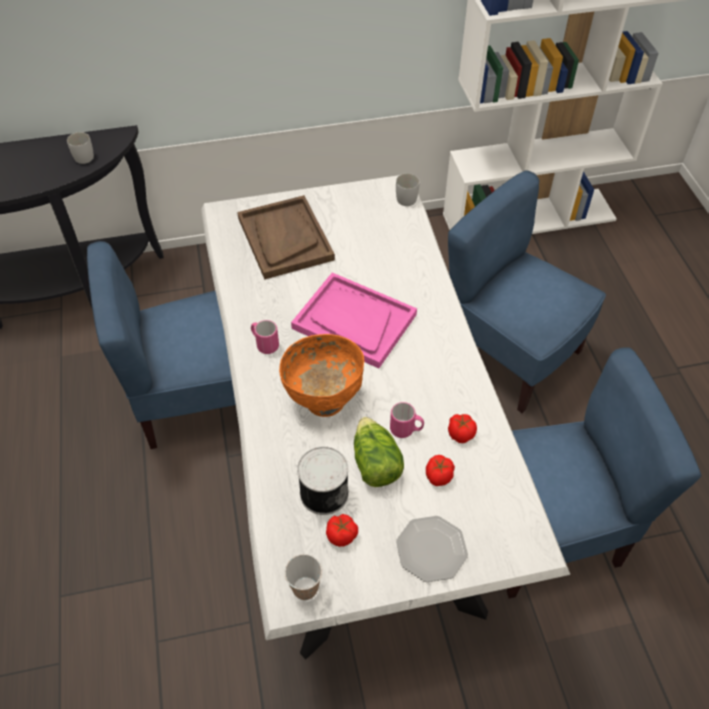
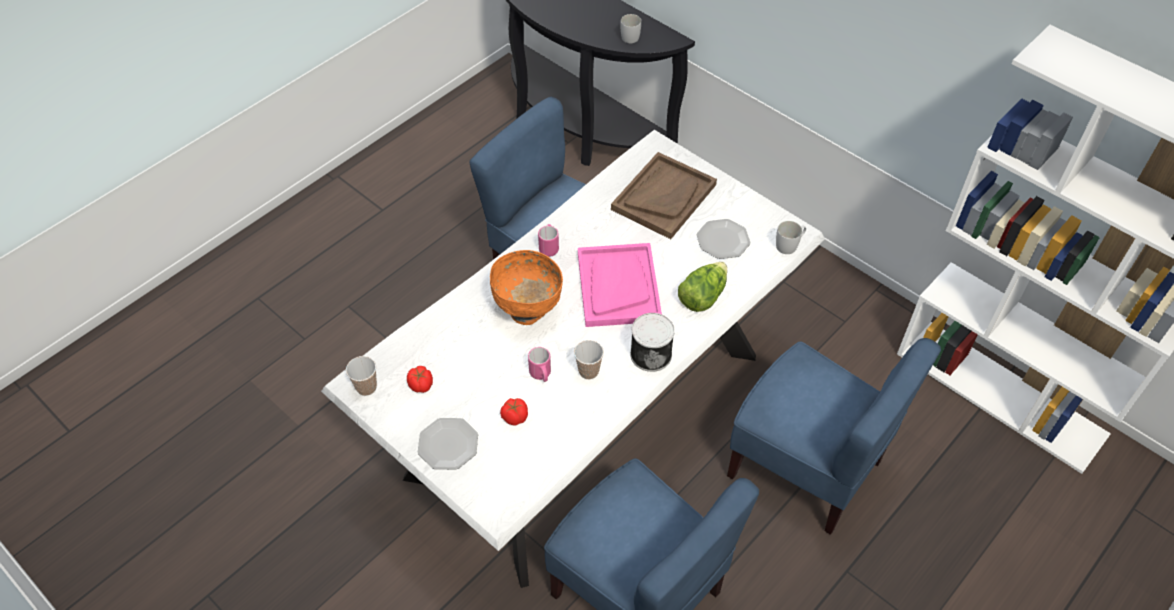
camera: 55 degrees right, 0 degrees up
(323, 492) = (448, 355): can -> can (651, 353)
(366, 231) = (722, 241): none -> plate
(375, 463) = (496, 371): lettuce -> lettuce (702, 296)
(429, 393) = (588, 371): none -> cup
(460, 434) = (565, 411): tomato -> none
(510, 354) = (806, 467): blue chair -> blue chair turned 120 degrees clockwise

